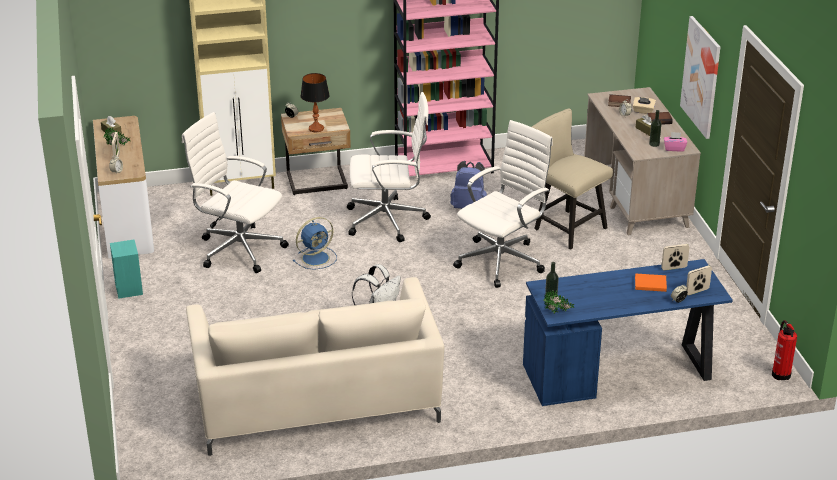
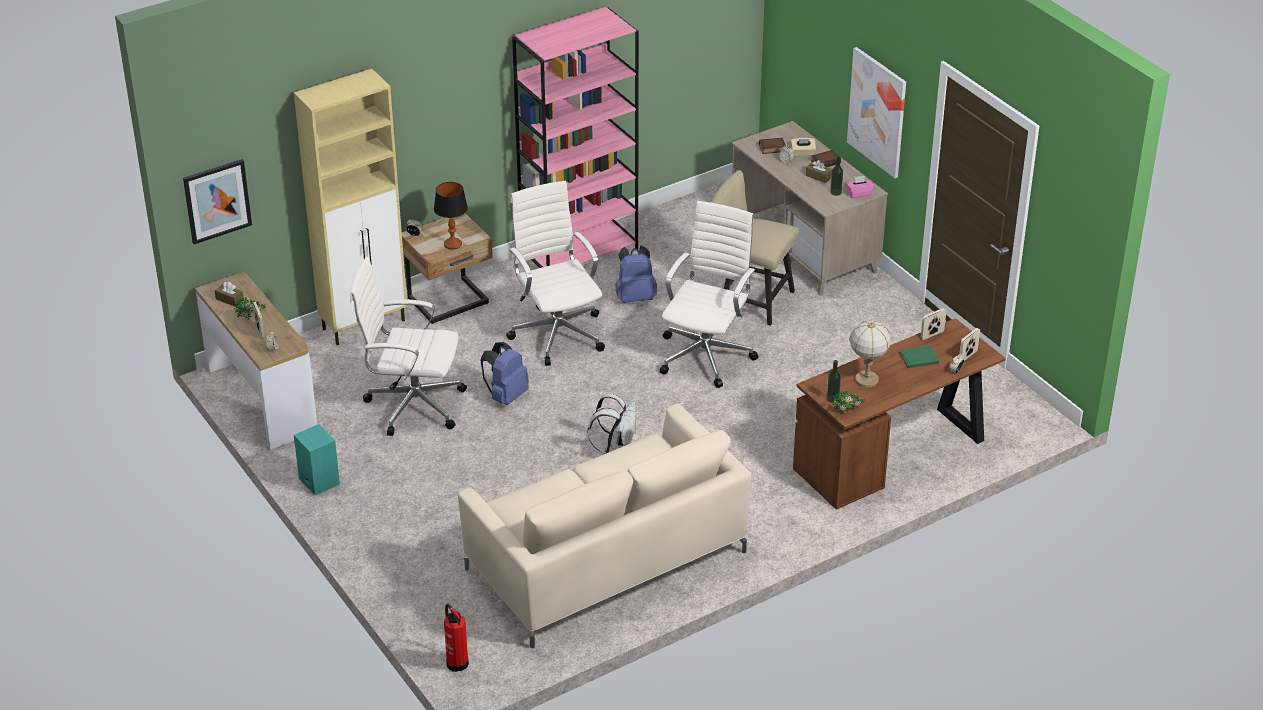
camera: 20 degrees left, 5 degrees up
(115, 48) = (217, 201): none -> picture
(316, 258) = (506, 396): blue fan -> blue backpack
(388, 220) = (557, 333): white office chair -> white office chair turned 90 degrees counterclockwise
(591, 291) = (866, 380): none -> table lamp
(621, 373) = (894, 454): blue desk -> brown desk
(649, 283) = (918, 358): orange book -> green book
(781, 373) = (1045, 418): fire extinguisher -> fire extinguisher (457, 662)

